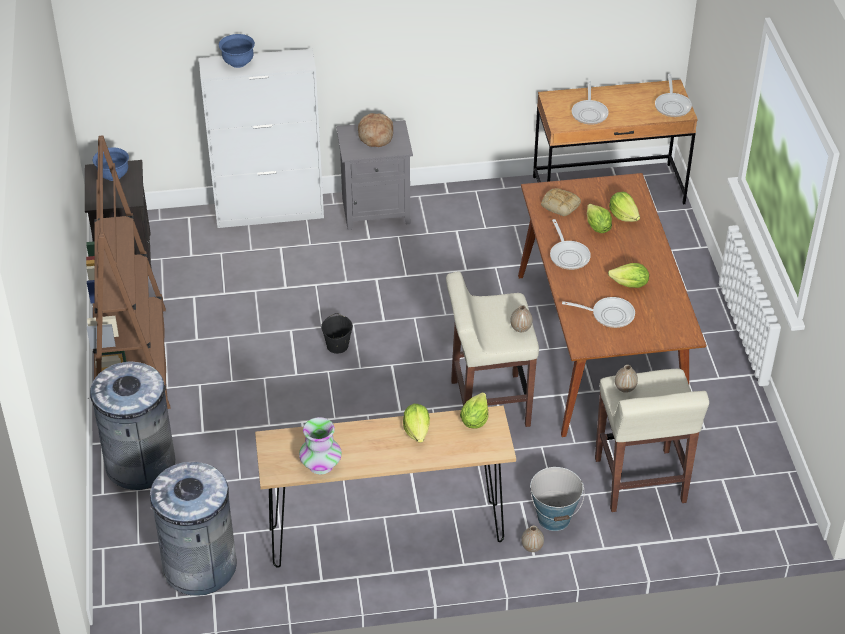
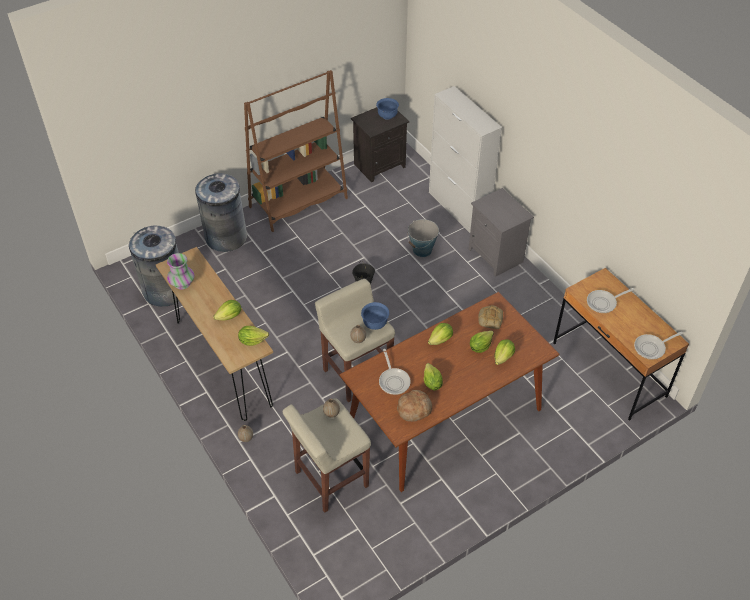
camera: 65 degrees right, 5 degrees up
(238, 62) = (462, 102): blue bowl -> blue bowl (375, 324)
(375, 136) = (506, 208): bread -> bread (414, 409)
(554, 518) = (275, 441): bucket -> bucket (422, 250)
(568, 255) = (440, 340): frying pan -> lettuce

